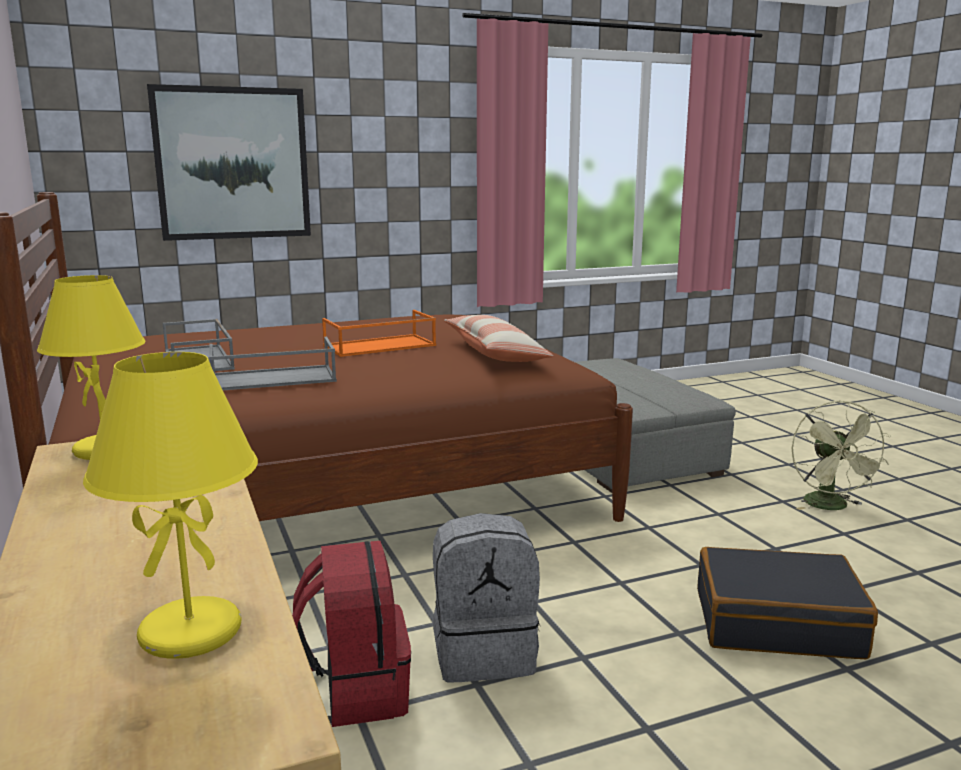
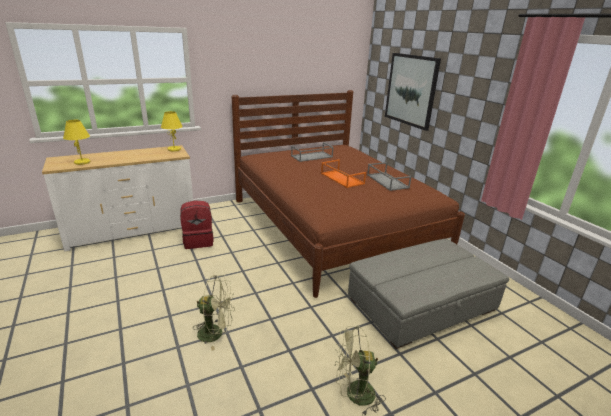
camera: 85 degrees right, 10 degrees up
(272, 379) = (287, 167): grey tray -> grey tray (386, 181)
(484, 653) = (212, 261): grey backpack -> none
(495, 354) = (337, 199): pillow -> none
(777, 623) = (216, 333): black suitcase -> green fan

